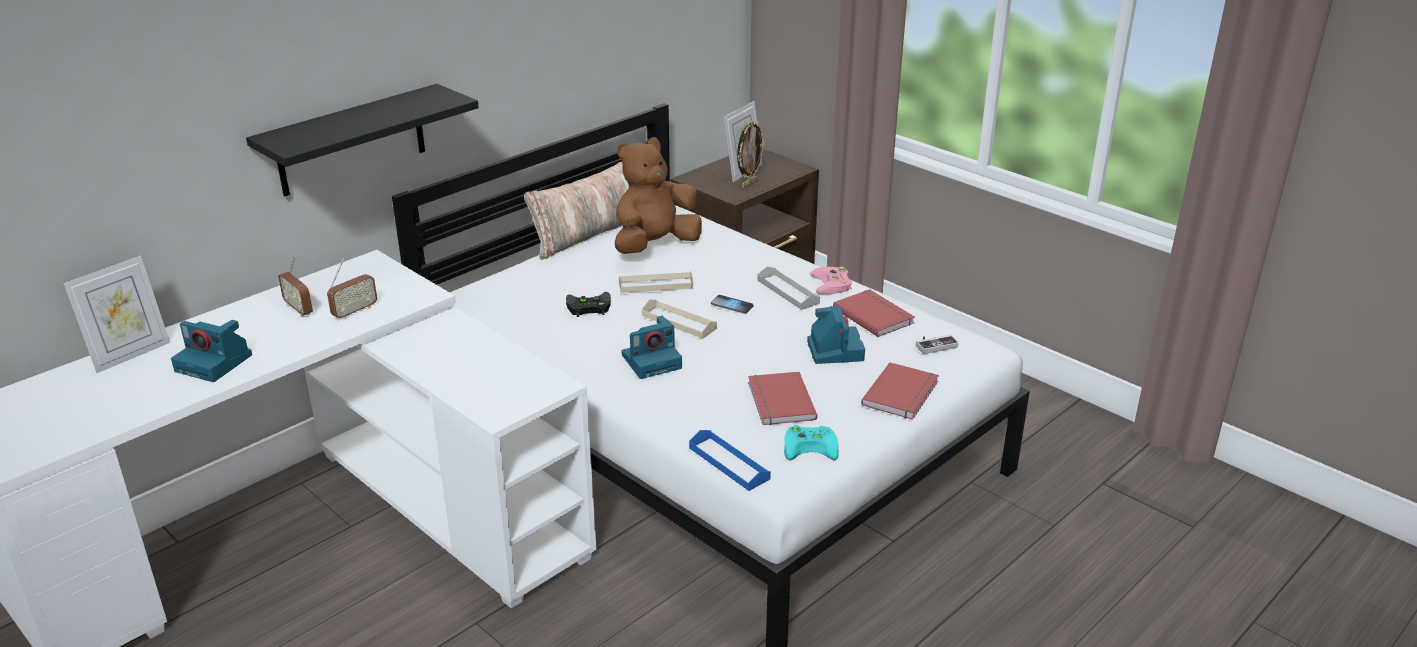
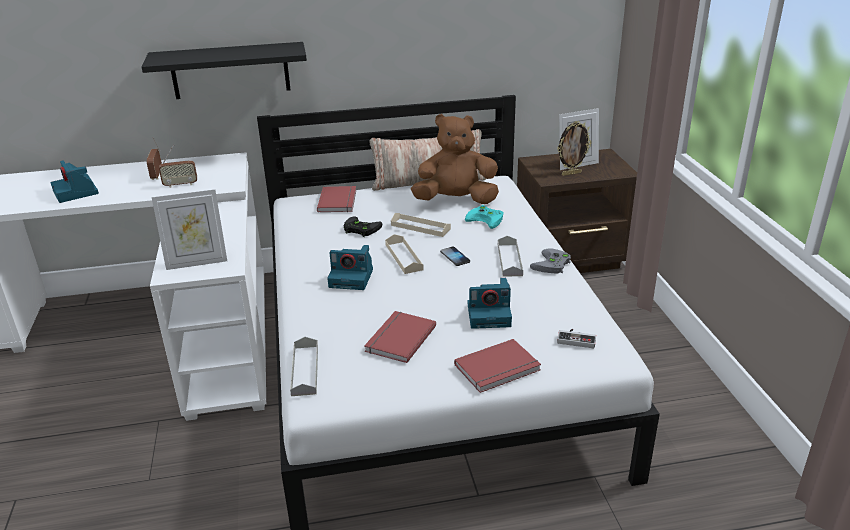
camera: 35 degrees right, 0 degrees up
(130, 354) = (50, 176): picture frame -> picture frame (197, 262)
(729, 463) = (305, 370): blue tray -> grey tray
(812, 446) = (379, 381): turquoise game controller -> turquoise game controller (487, 219)
(833, 284) = (552, 265): pink game controller -> grey game controller
(834, 350) = (490, 315): camera -> camera turned 60 degrees clockwise
(874, 315) = (556, 298): red book -> red book (339, 201)

